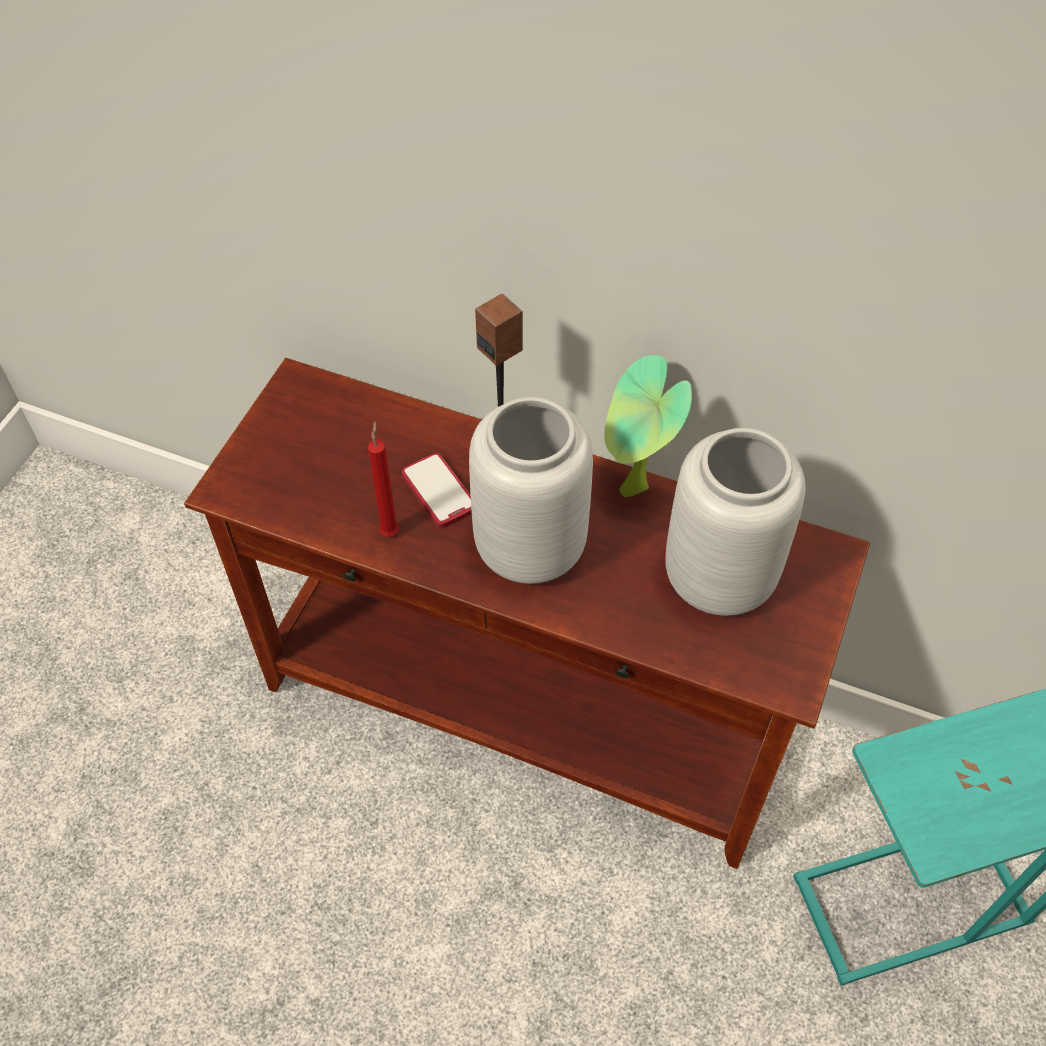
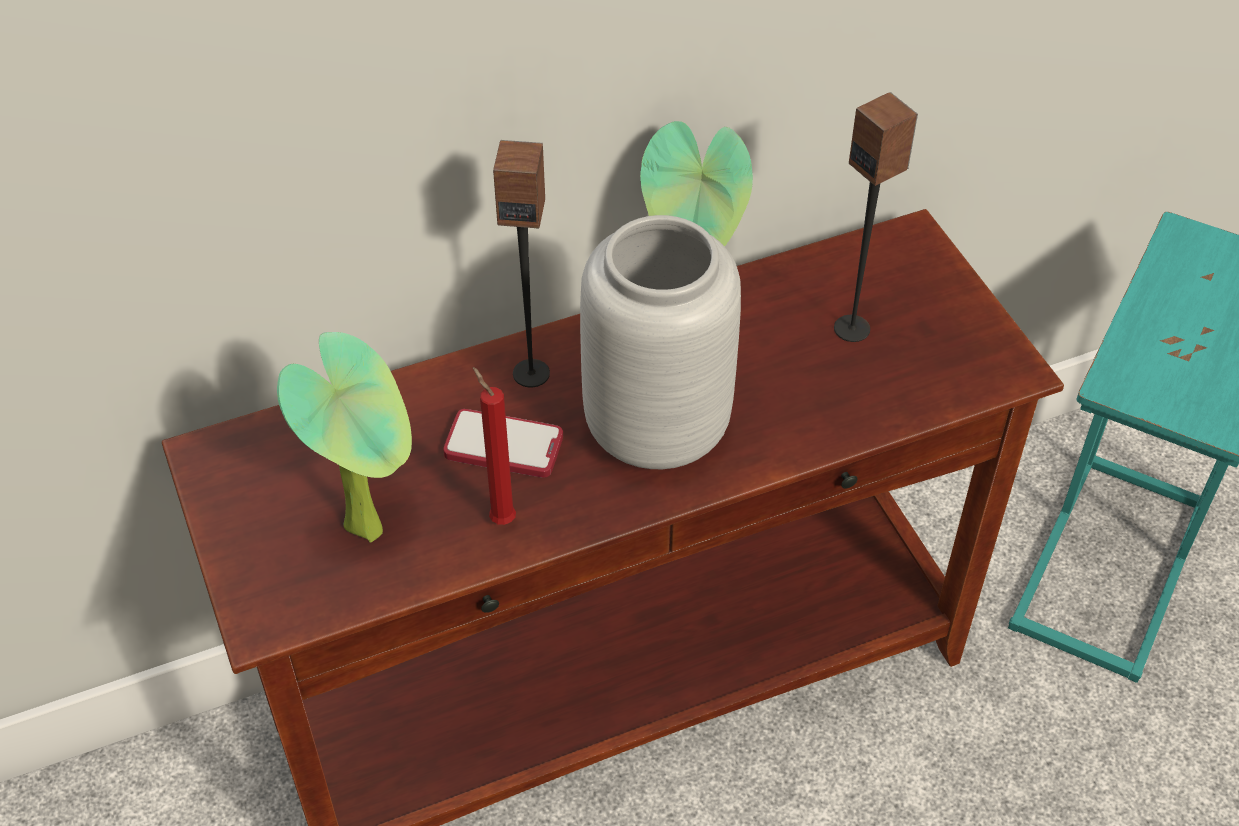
camera: 45 degrees left, 5 degrees down
(326, 482) = (373, 525): none -> potted plant
(720, 580) = (852, 328): grey vase -> speaker

